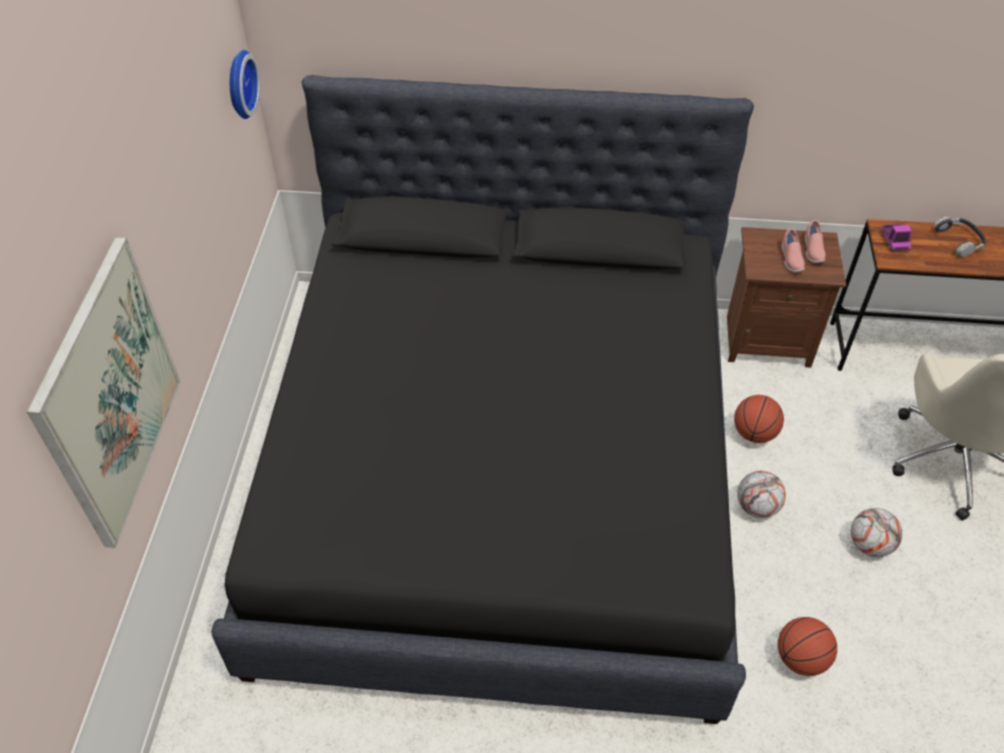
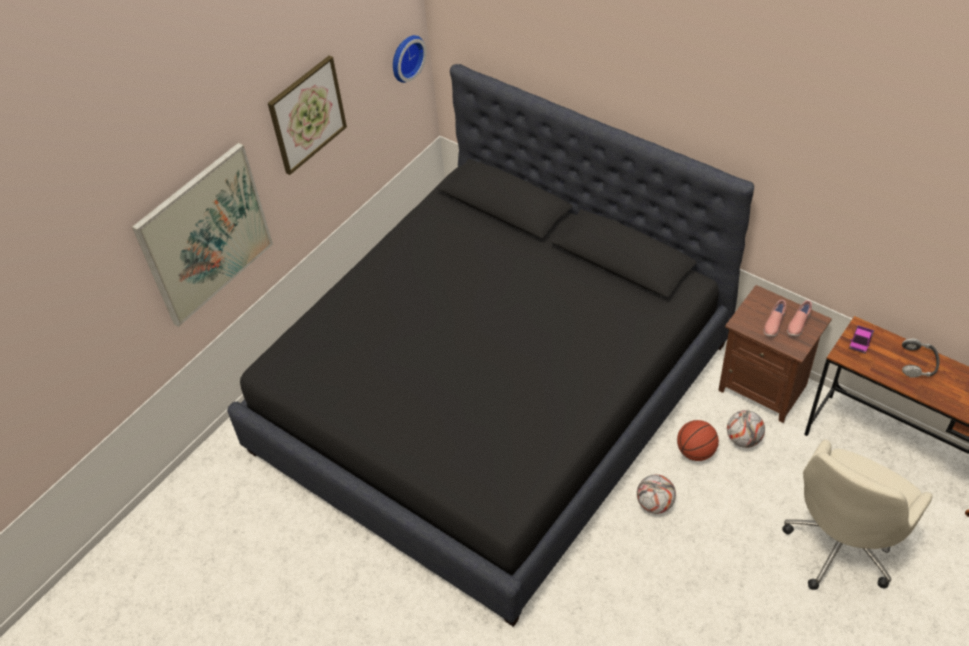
camera: 35 degrees right, 0 degrees up
(172, 180) = (307, 114): none -> picture
(800, 658) = (604, 617): basketball -> none
(869, 545) = (720, 570): football -> football (743, 439)

